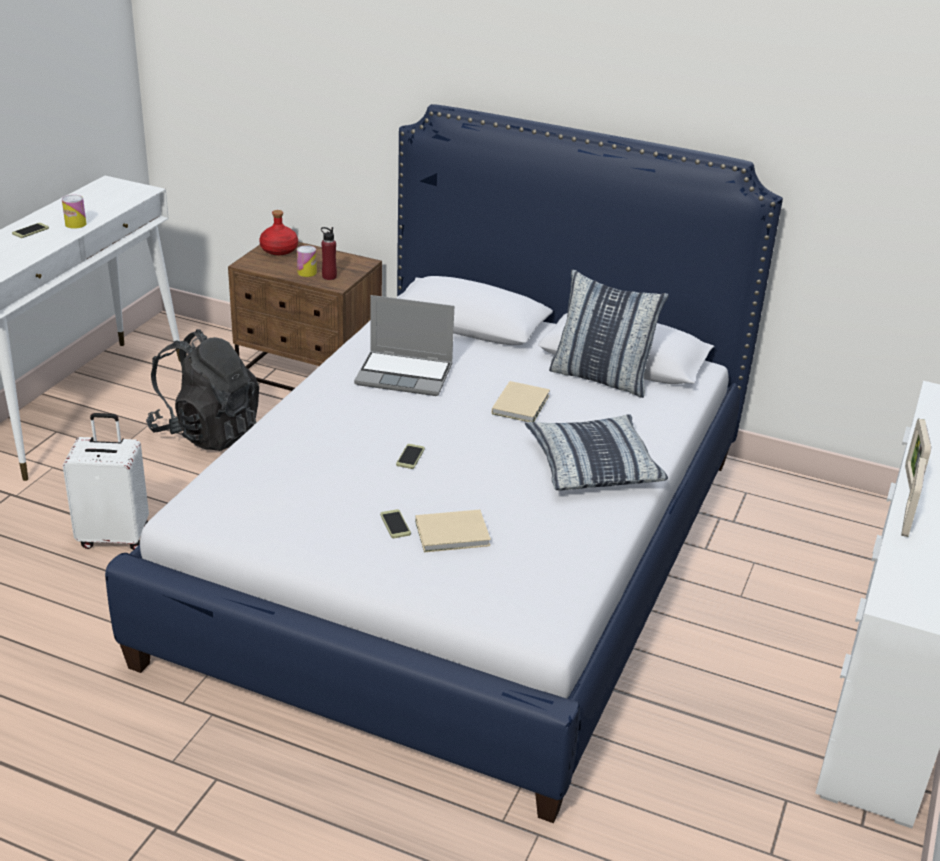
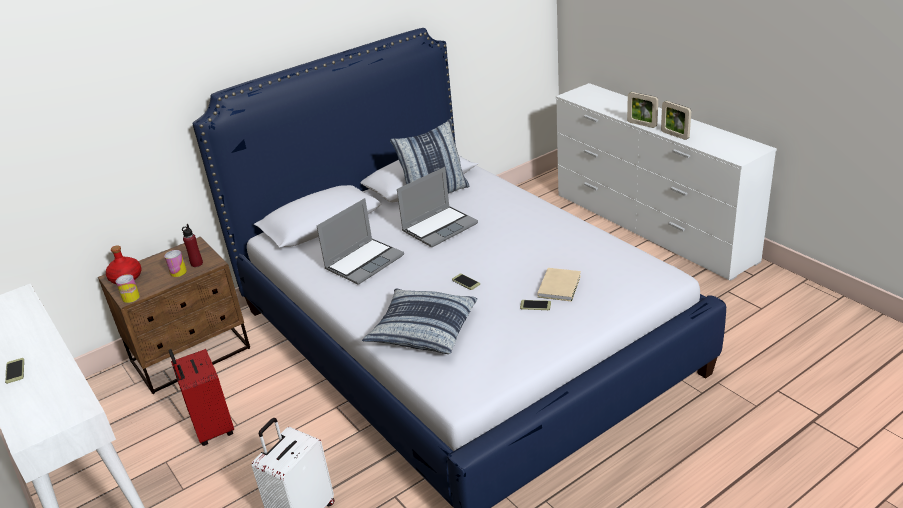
camera: 55 degrees left, 0 degrees up
(75, 224) = (36, 342): can -> can (131, 297)
(206, 432) = (212, 429): black backpack -> red suitcase
(522, 404) = (440, 227): beige book -> laptop
(592, 465) = (524, 221): pillow -> pillow (422, 330)

